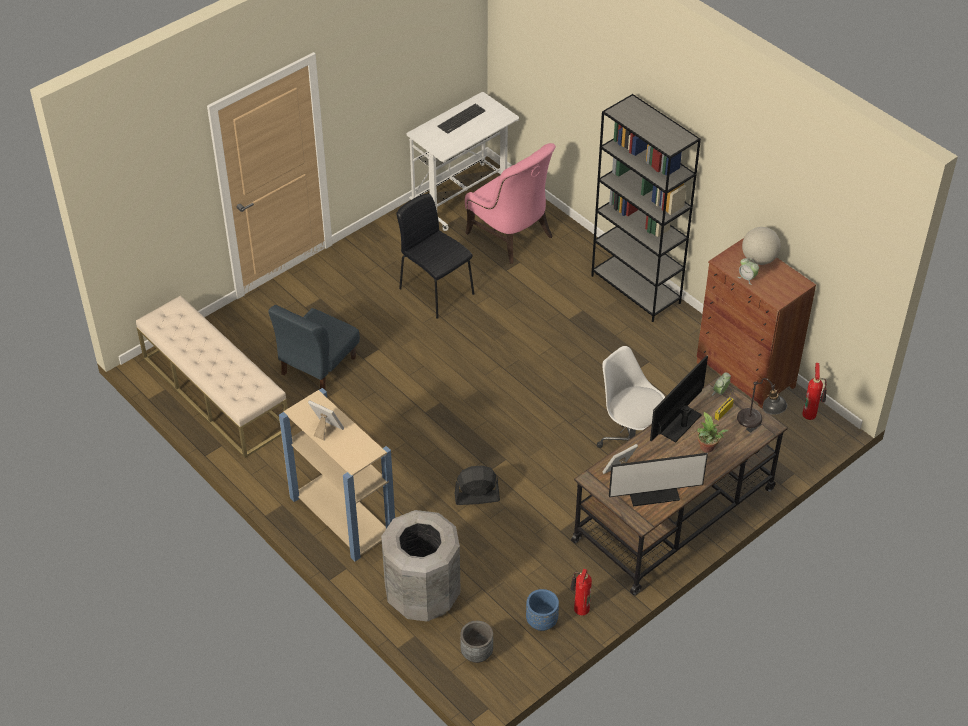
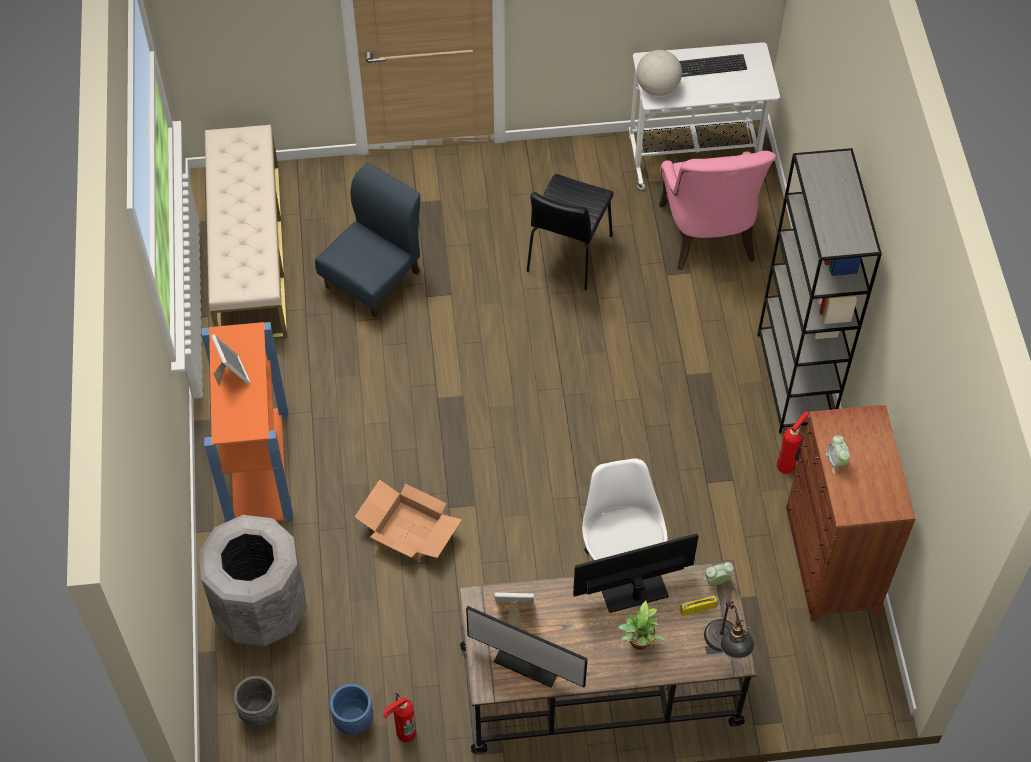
camera: 35 degrees right, 10 degrees up
(317, 366) = (373, 279): blue chair -> blue chair turned 150 degrees clockwise
(342, 514) = (258, 467): beige bookcase -> orange bookcase
(434, 290) = (568, 256): black chair -> black chair turned 150 degrees counterclockwise
(477, 497) = (408, 531): black fan -> cardboard box
(759, 259) = (873, 444): globe -> globe (657, 88)
(810, 414) = (867, 659): fire extinguisher -> fire extinguisher (788, 466)

